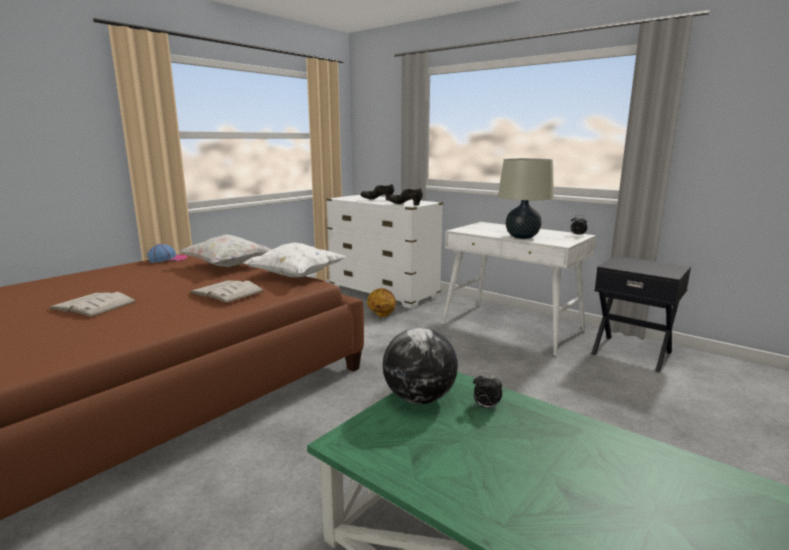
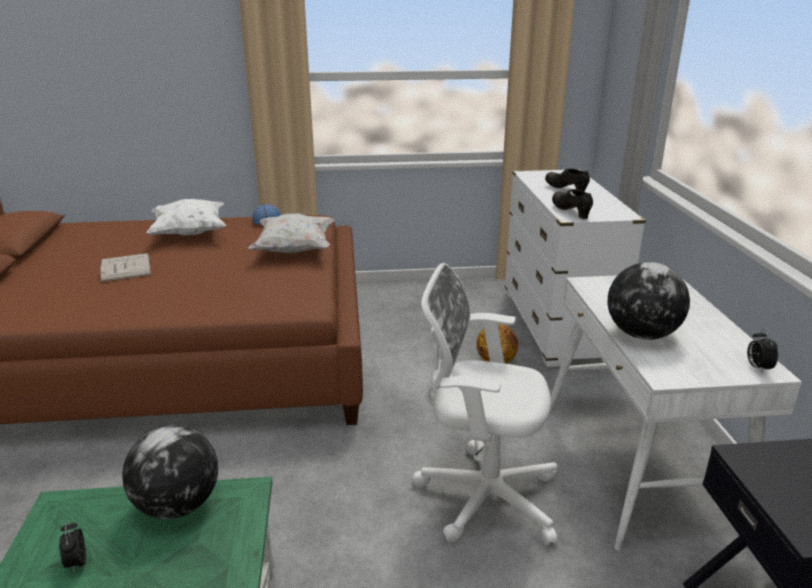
camera: 45 degrees right, 10 degrees up
(227, 292) = (216, 290): white book -> none
(295, 276) = (314, 289): white pillow -> white pillow (190, 233)
(475, 365) = (481, 495): none -> white office chair
(486, 407) = (199, 559): alarm clock -> alarm clock (77, 562)
(522, 237) = (641, 334): beige table lamp -> globe

